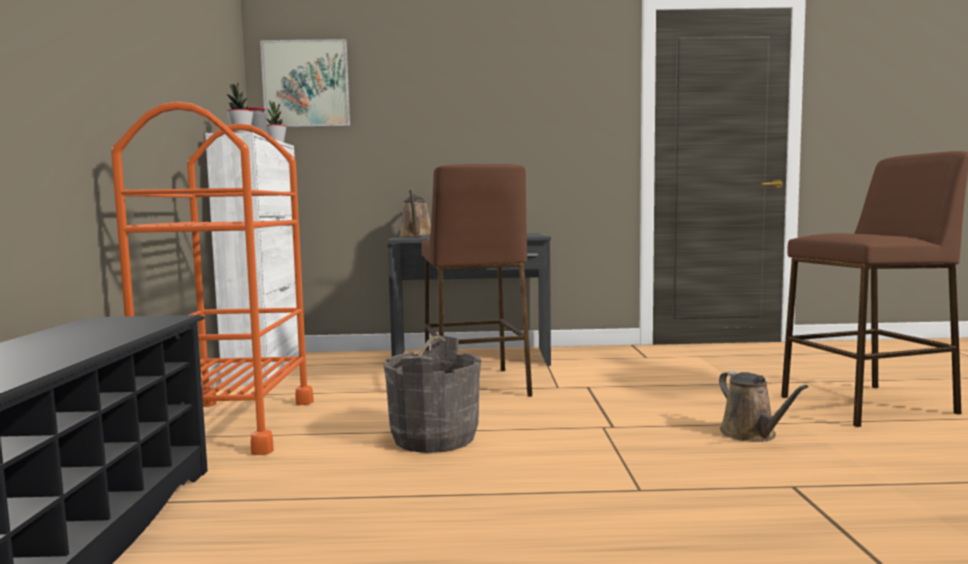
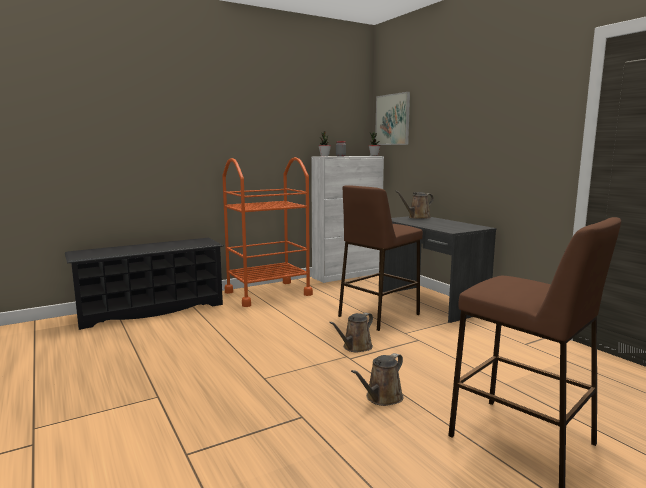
camera: 60 degrees right, 5 degrees up
(434, 438) = (289, 326): grey bucket -> none
(577, 417) = (355, 347): none -> brown watering can

